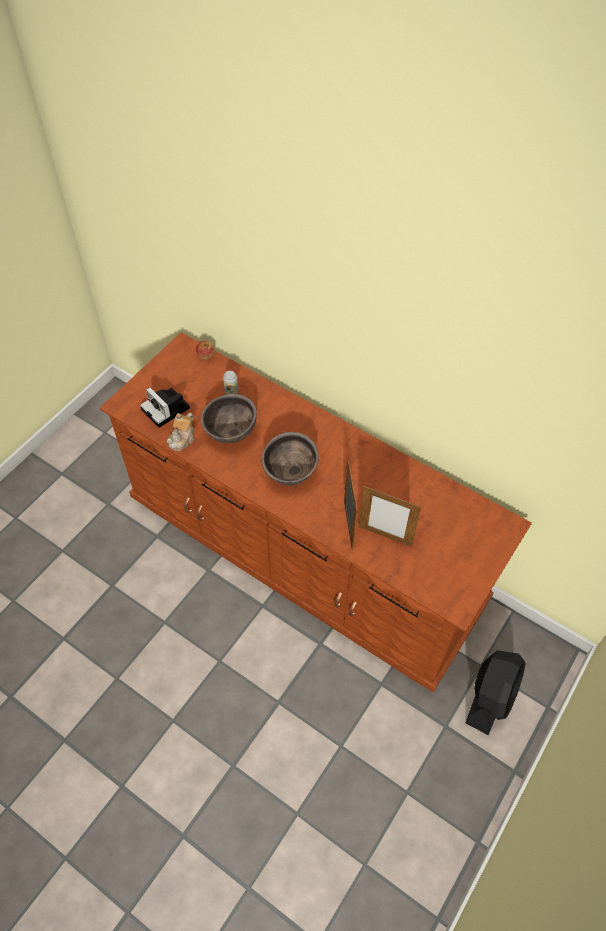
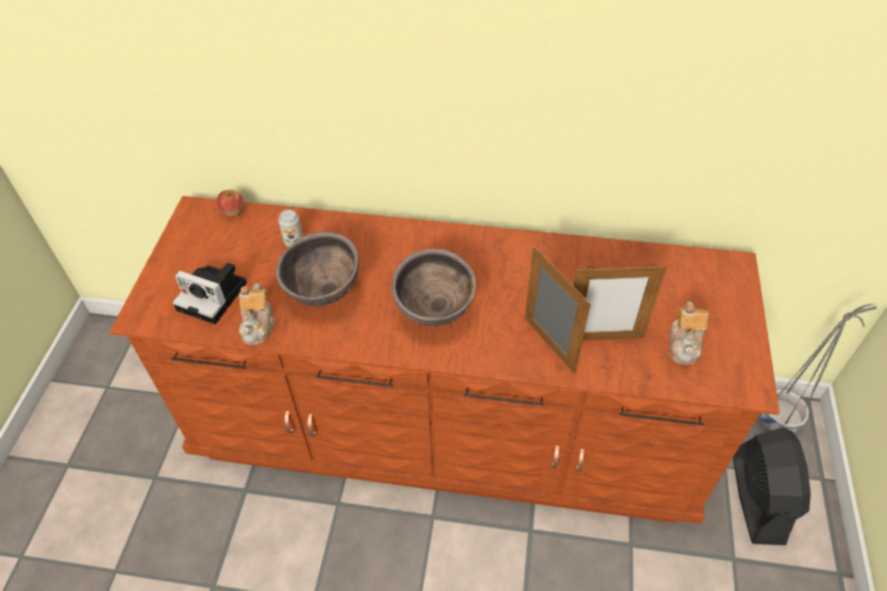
camera: 25 degrees left, 5 degrees down
(435, 562) = (684, 344): none -> teapot
(545, 653) = (780, 420): none -> grey planter

